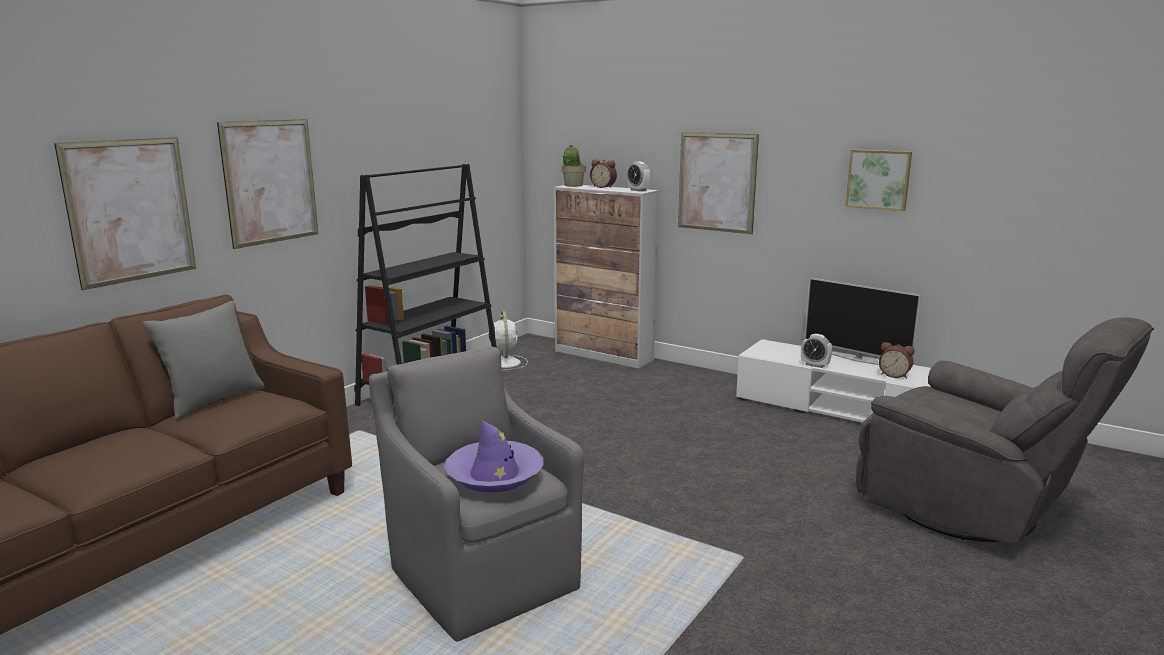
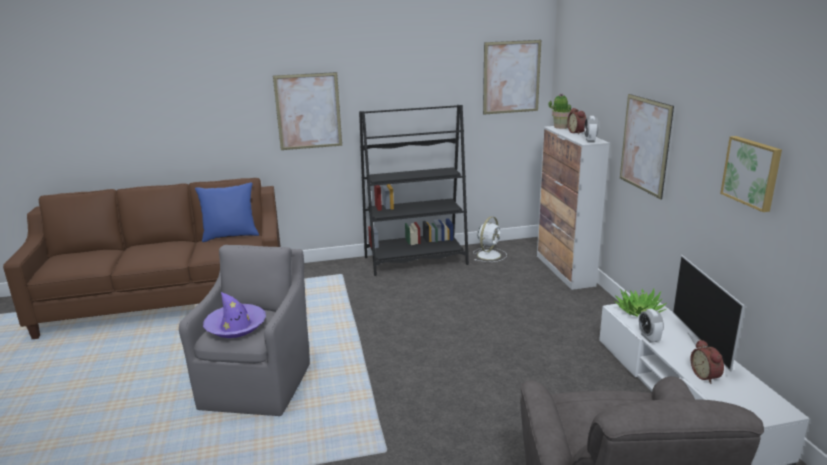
camera: 45 degrees right, 5 degrees up
(130, 211) = (218, 125): picture -> picture (511, 77)
(213, 401) = (230, 236): grey pillow -> blue pillow
(771, 350) = (639, 311): none -> potted plant

